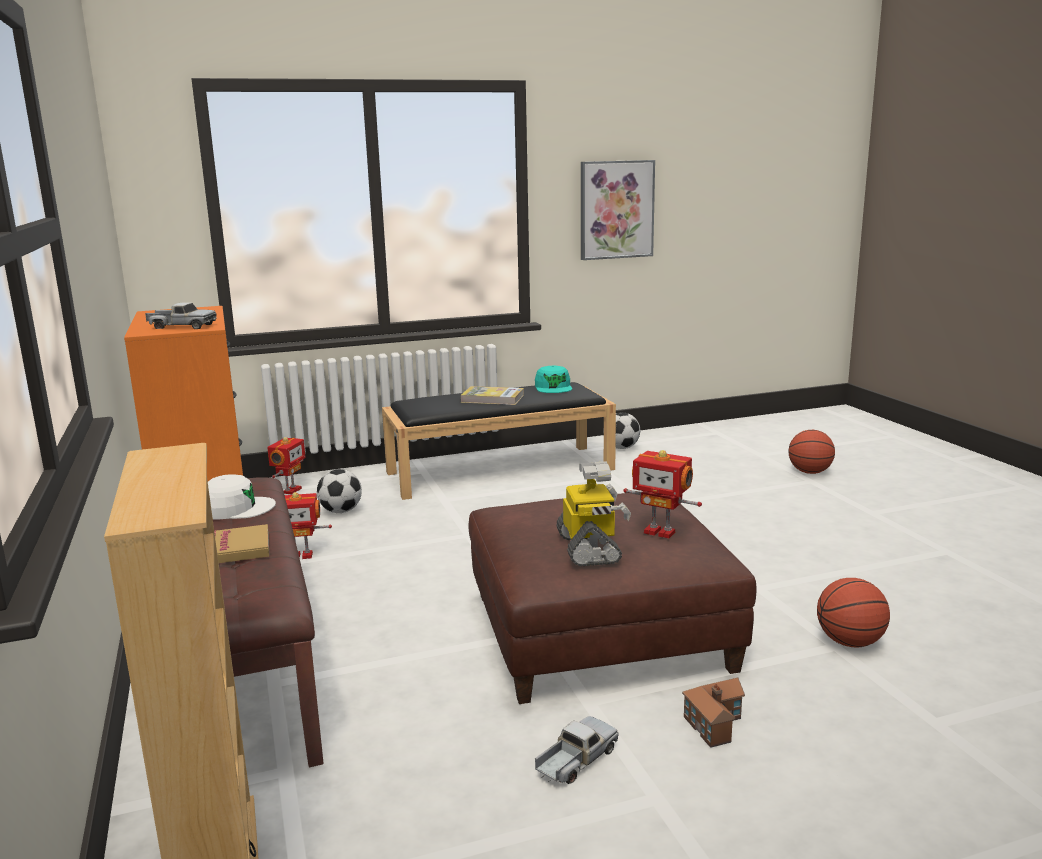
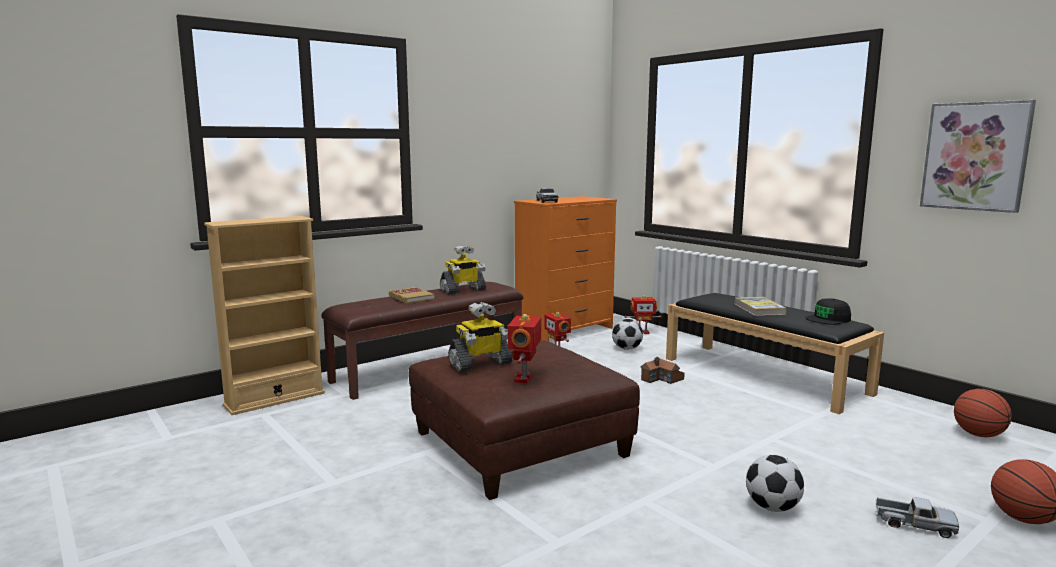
camera: 70 degrees right, 5 degrees down
(236, 508) = (463, 290): white cap -> toy robot
(553, 387) = (828, 319): turquoise cap -> black cap
(575, 760) = (365, 455): toy truck -> toy truck (914, 524)
(621, 448) = (904, 410): football -> football (772, 507)
(713, 720) = (420, 494): toy house -> toy house (662, 379)
(849, 642) = (570, 550): basketball -> basketball (979, 435)

